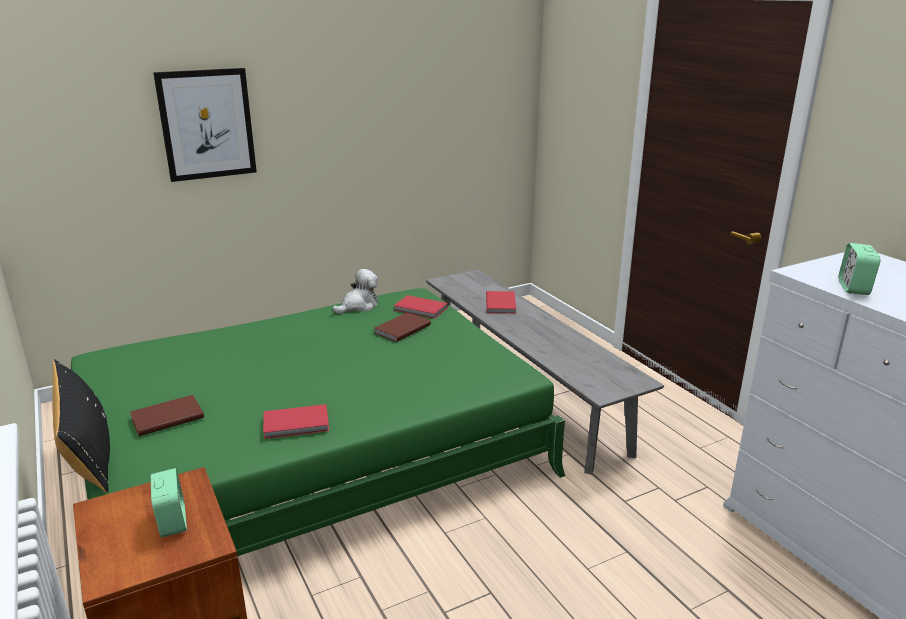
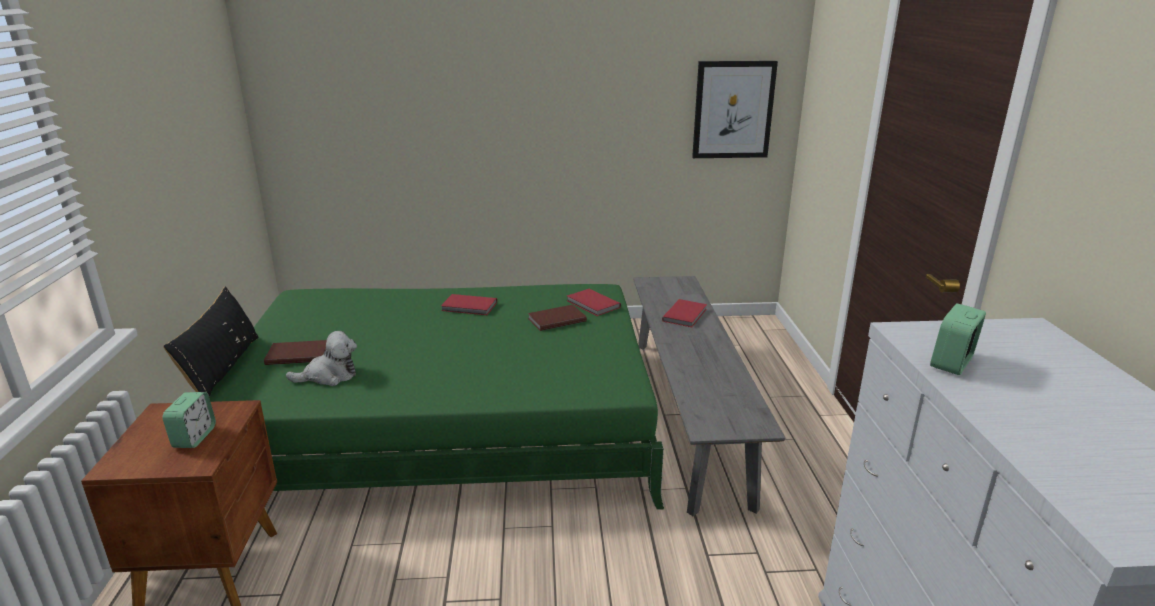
camera: 25 degrees right, 0 degrees up
(207, 124) = (436, 101): picture -> picture (733, 110)
(297, 424) = (386, 385): red book -> red book (469, 307)
(359, 306) = (539, 291): plush toy -> plush toy (329, 376)

